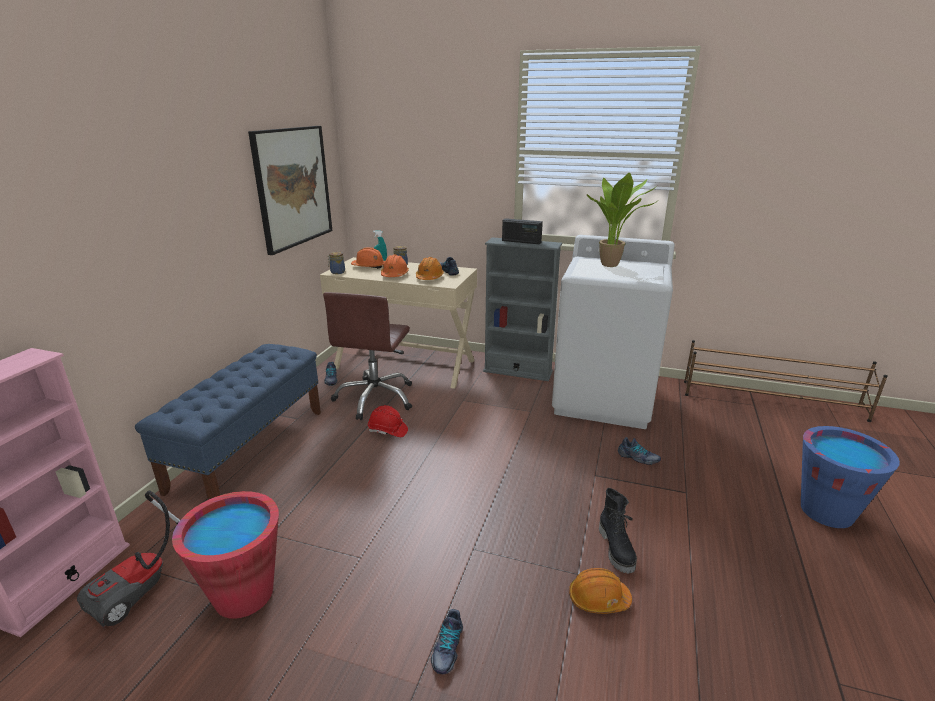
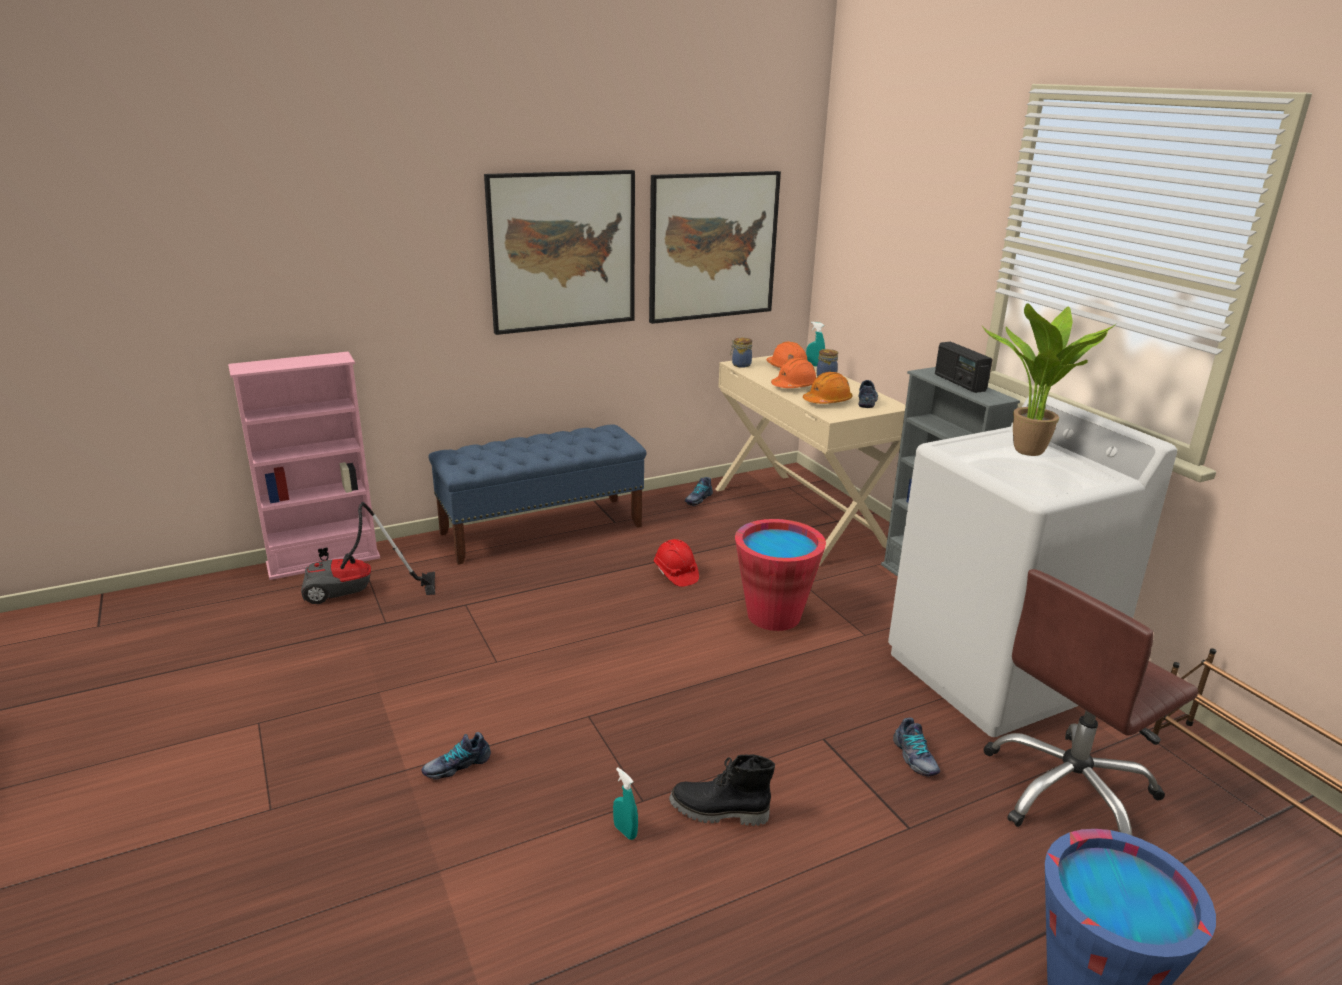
camera: 45 degrees right, 0 degrees up
(201, 204) = (562, 251): none -> picture
(244, 594) = (394, 634): red bucket -> red bucket (773, 616)
(375, 398) = (712, 537): brown office chair -> brown office chair (1070, 791)
(598, 599) = (625, 831): orange hard hat -> turquoise spray bottle
(617, 549) = (718, 812): black boot -> black boot turned 60 degrees clockwise

